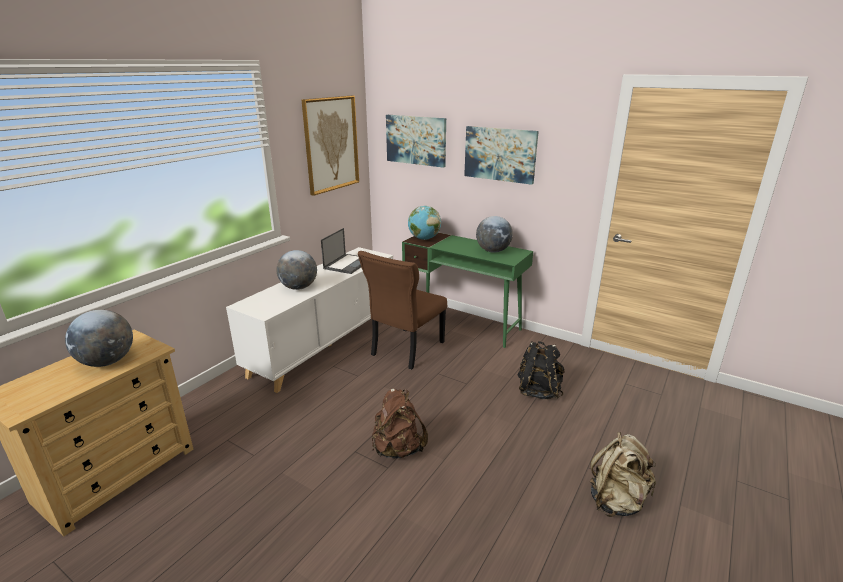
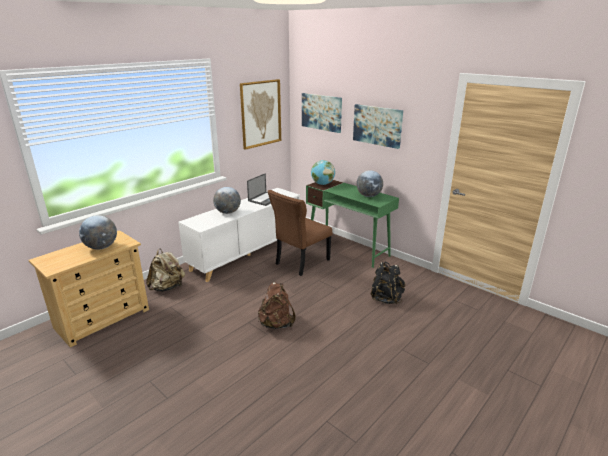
camera: 10 degrees right, 0 degrees up
(617, 500) = (414, 371): beige backpack -> beige backpack (167, 287)

